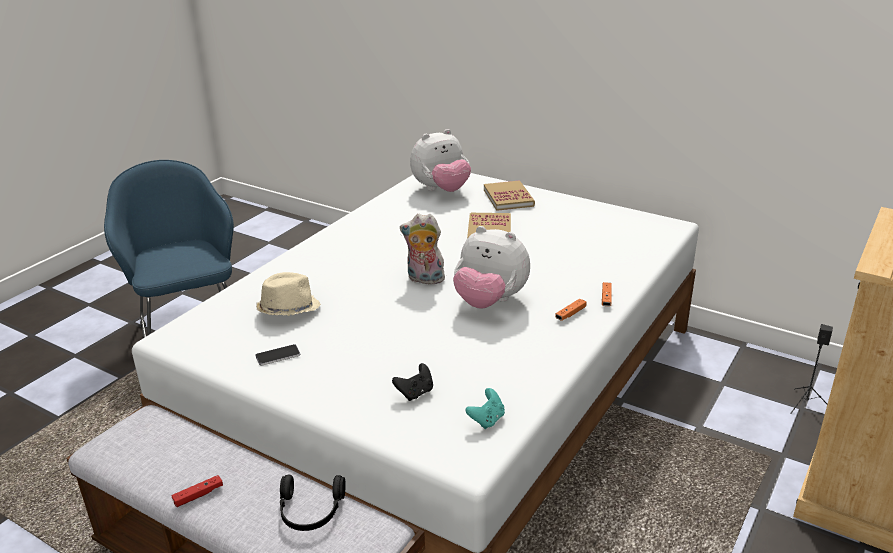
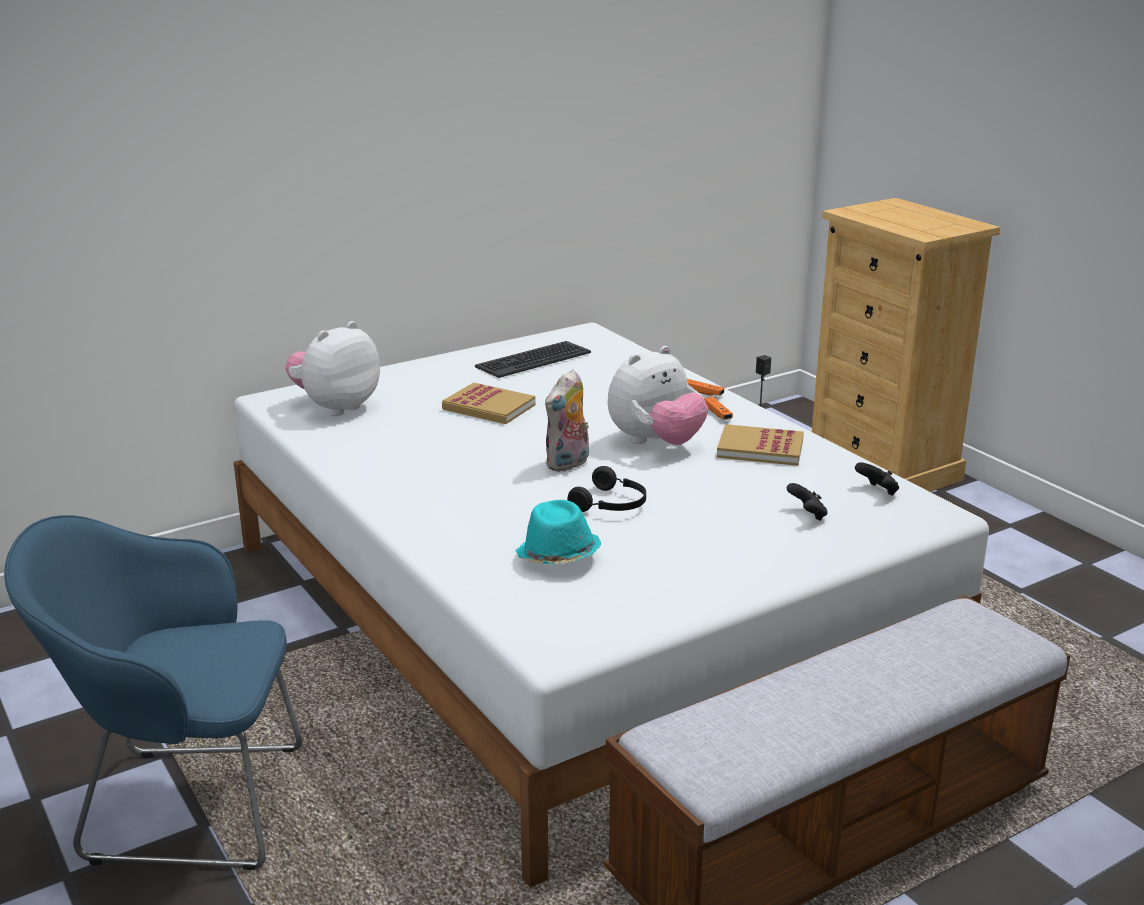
camera: 65 degrees left, 5 degrees down
(198, 495) = (860, 709): red game controller -> none
(278, 355) = (667, 578): phone -> none
(288, 310) = (558, 556): beige hat -> turquoise hat
(310, 511) = (924, 641): black headphones -> black headphones (611, 504)
(441, 190) = (336, 407): plush toy -> plush toy turned 135 degrees counterclockwise
(487, 420) = (877, 492): turquoise game controller -> black game controller
(508, 198) = (415, 379): book -> book (760, 449)
(588, 222) = (533, 360): none -> keyboard

